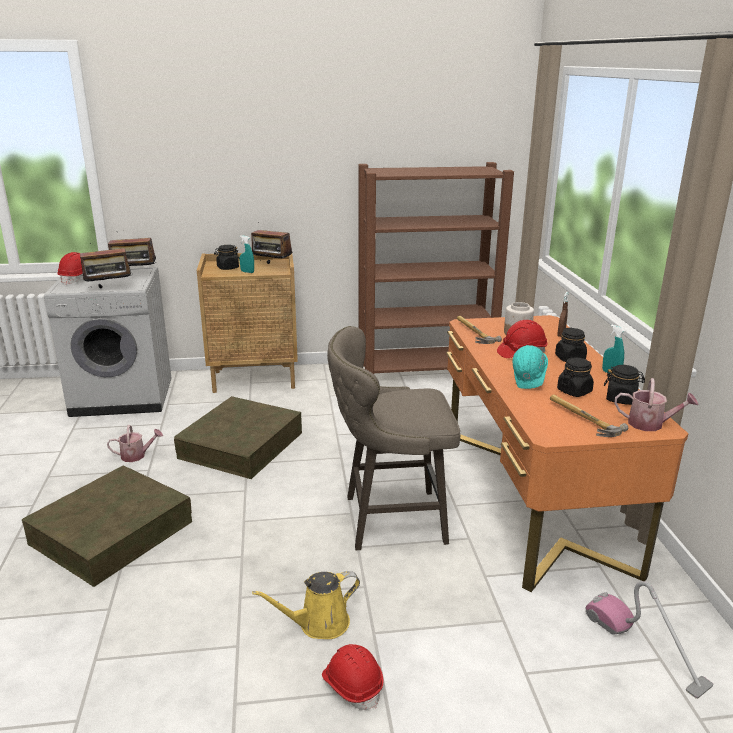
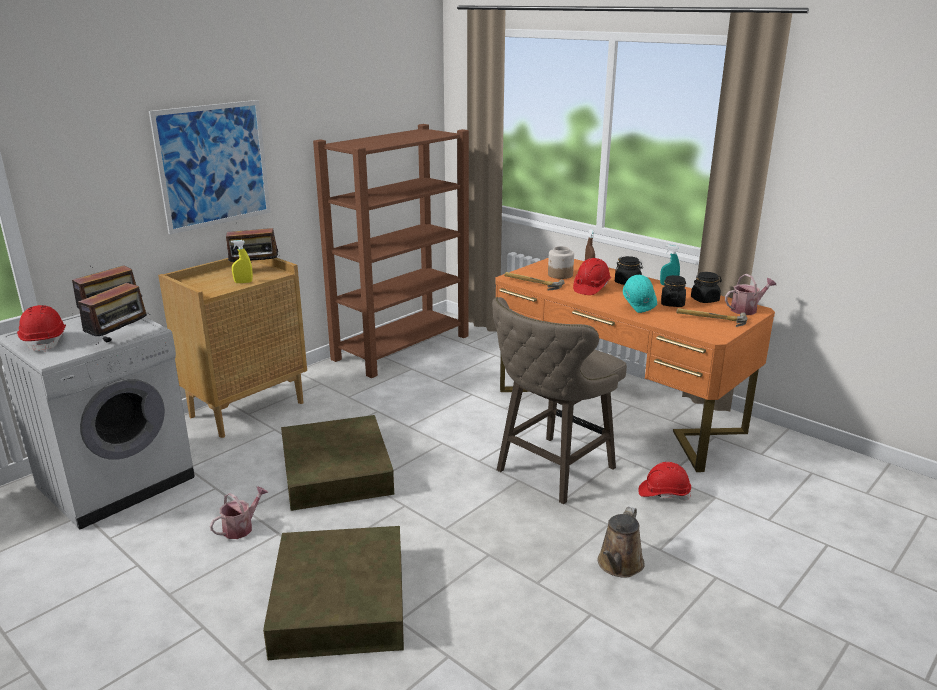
camera: 40 degrees left, 0 degrees up
(227, 268) = (210, 283): black jar -> none
(247, 272) = (243, 282): turquoise spray bottle -> yellow spray bottle
(260, 173) = (213, 165): none -> picture
(319, 624) = (619, 565): yellow watering can -> brown watering can
(352, 685) = (697, 587): red hard hat -> red hard hat (663, 493)
(644, 648) = (798, 471): vacuum cleaner -> none

